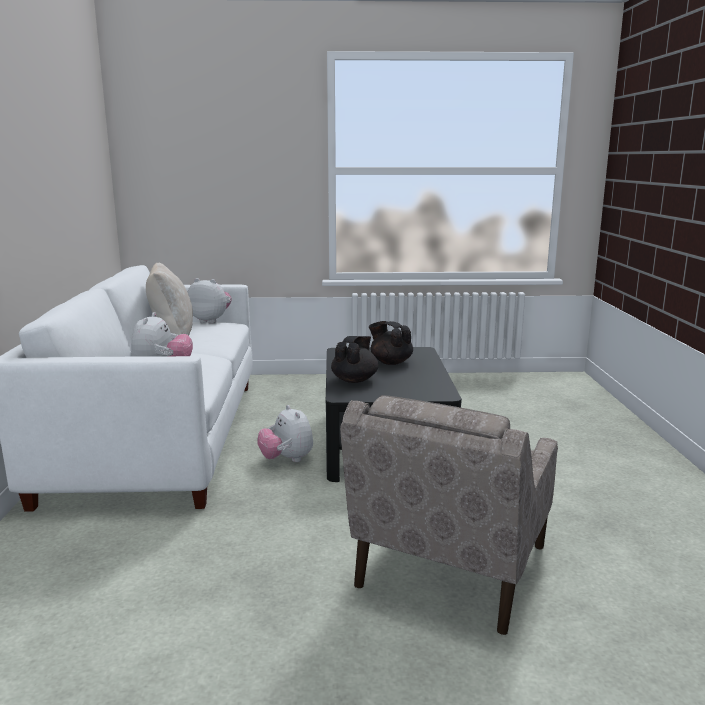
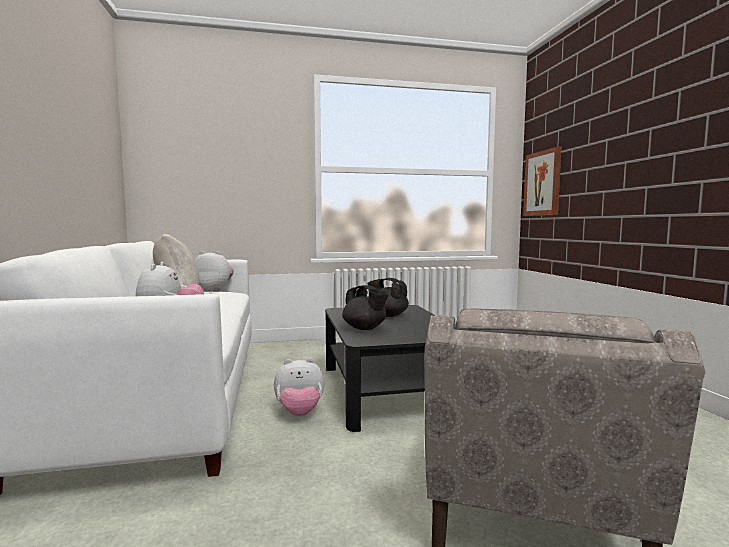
camera: 10 degrees left, 10 degrees down
(287, 459) = (299, 413): plush toy -> plush toy turned 60 degrees counterclockwise
(355, 380) = (365, 328): black teapot -> black teapot turned 120 degrees clockwise
(622, 190) = (542, 183): none -> picture

